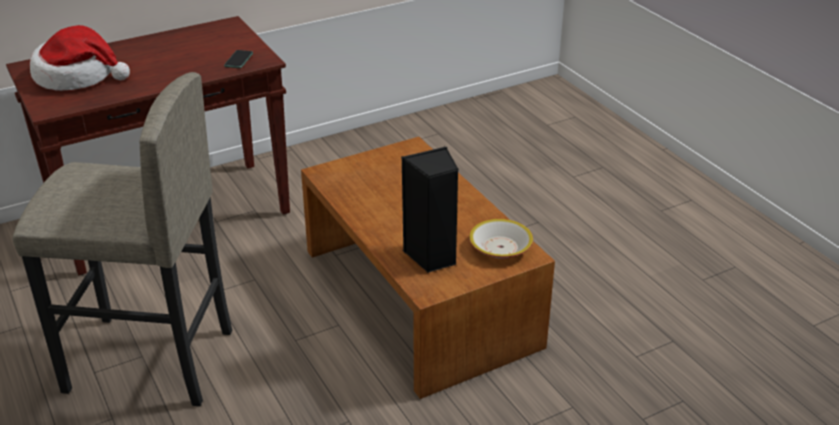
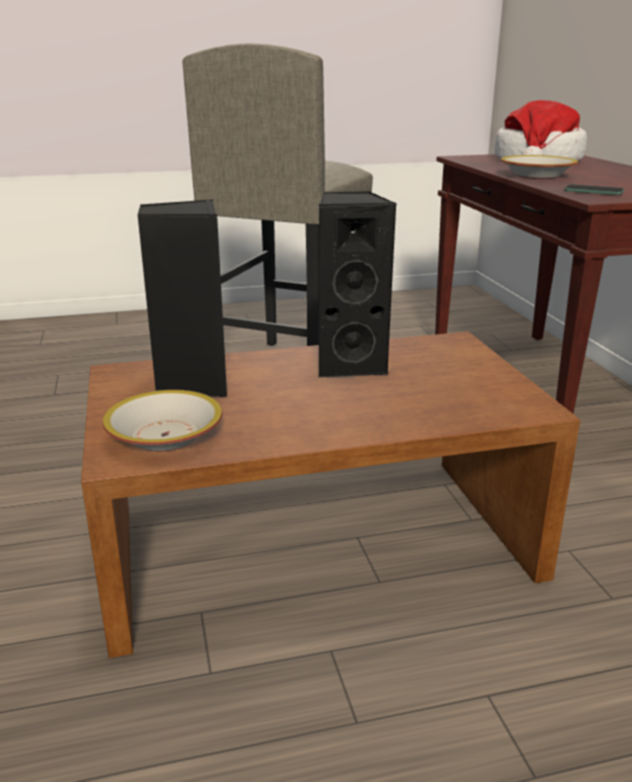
camera: 105 degrees right, 10 degrees down
(169, 76) = (537, 176): none -> bowl
(377, 205) = (350, 364): none -> black speaker

